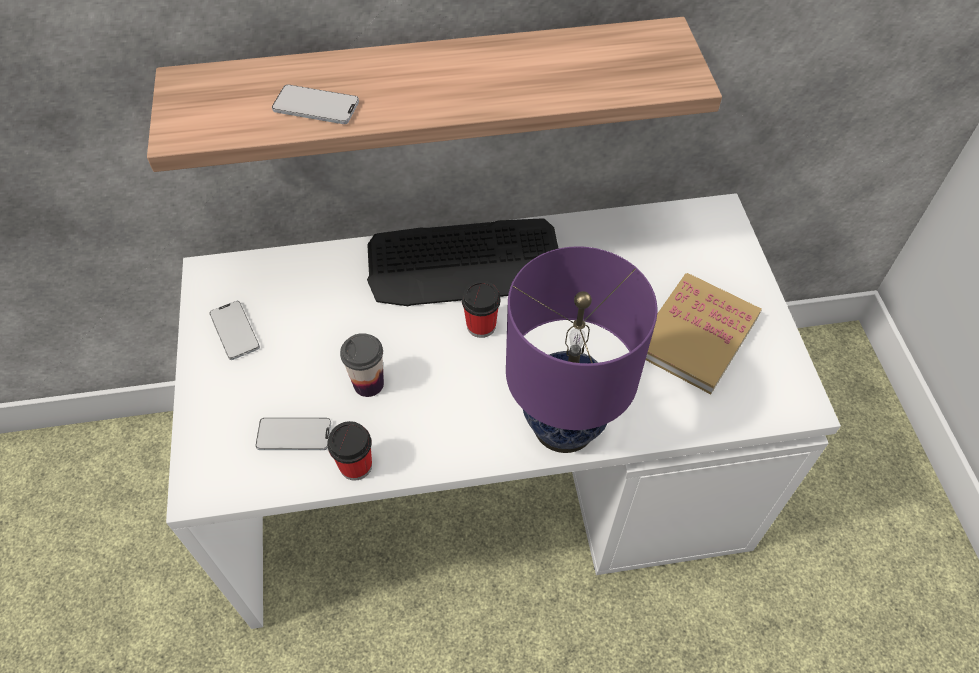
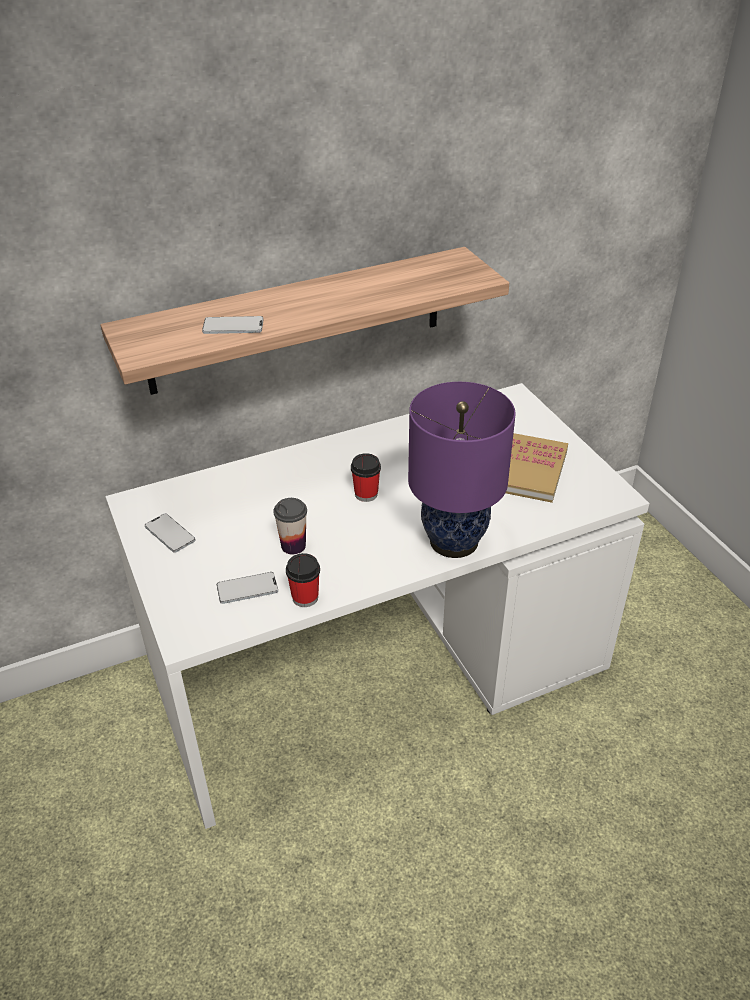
camera: 15 degrees left, 15 degrees down
(465, 263) = (337, 459): keyboard -> none

